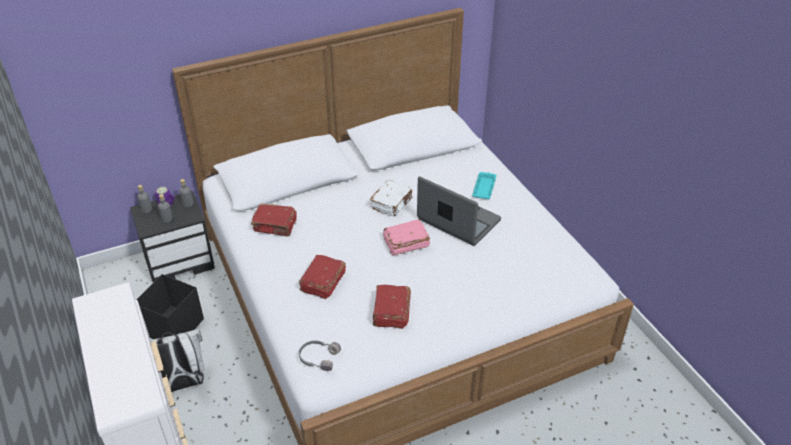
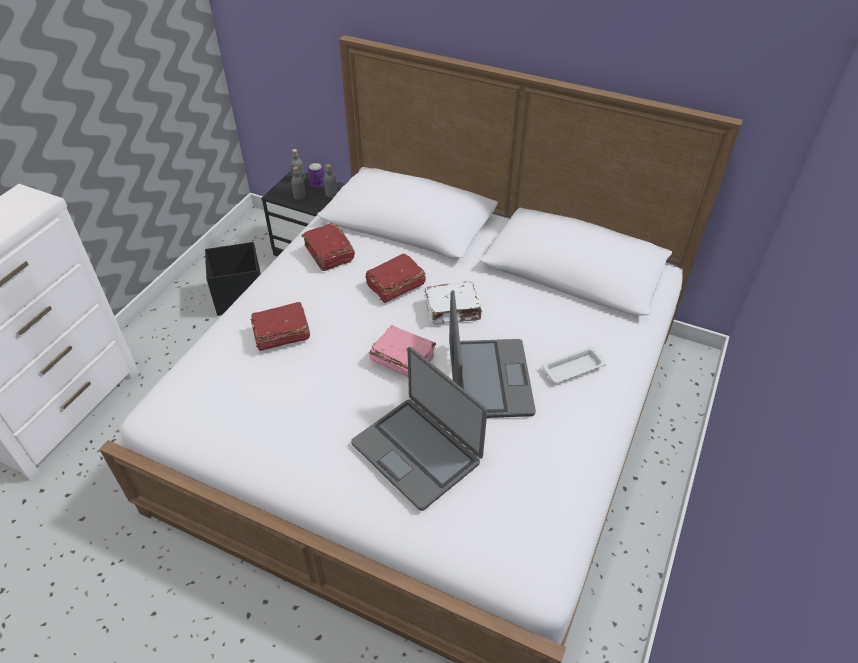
camera: 50 degrees right, 5 degrees up
(182, 384) = (183, 346): white backpack -> none
(318, 357) = (175, 396): grey headphones -> none
(391, 313) = (284, 412): red book -> red book (395, 286)
(479, 274) = (417, 452): none -> laptop
(484, 187) = (574, 368): turquoise tray -> white tray

